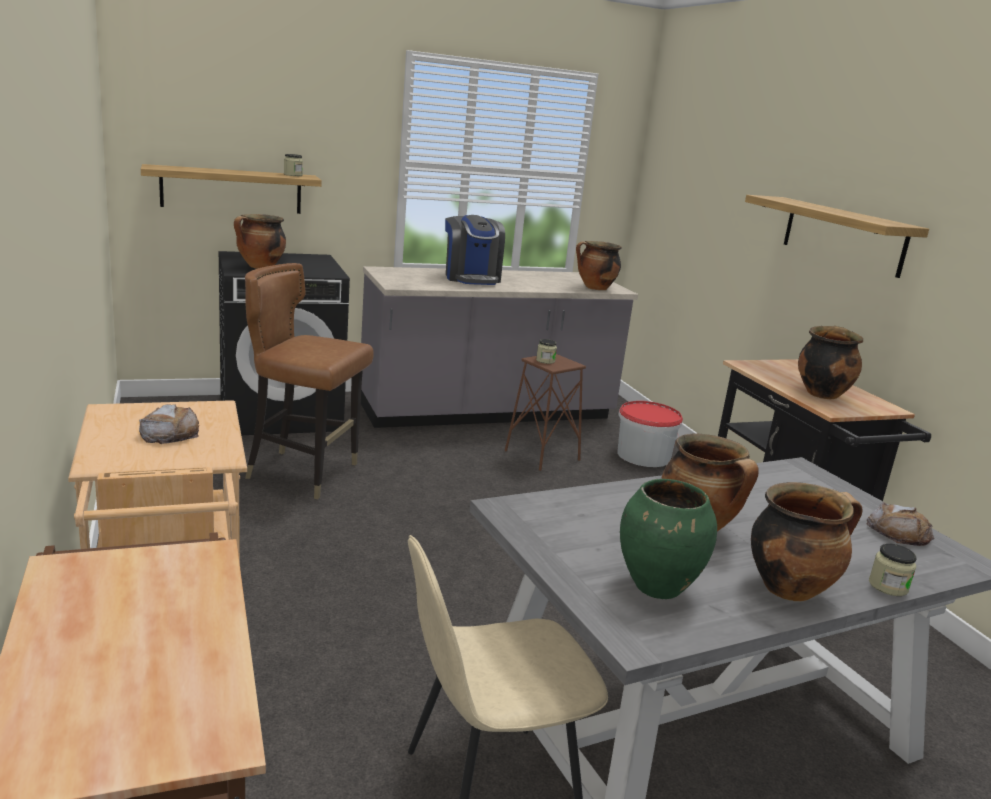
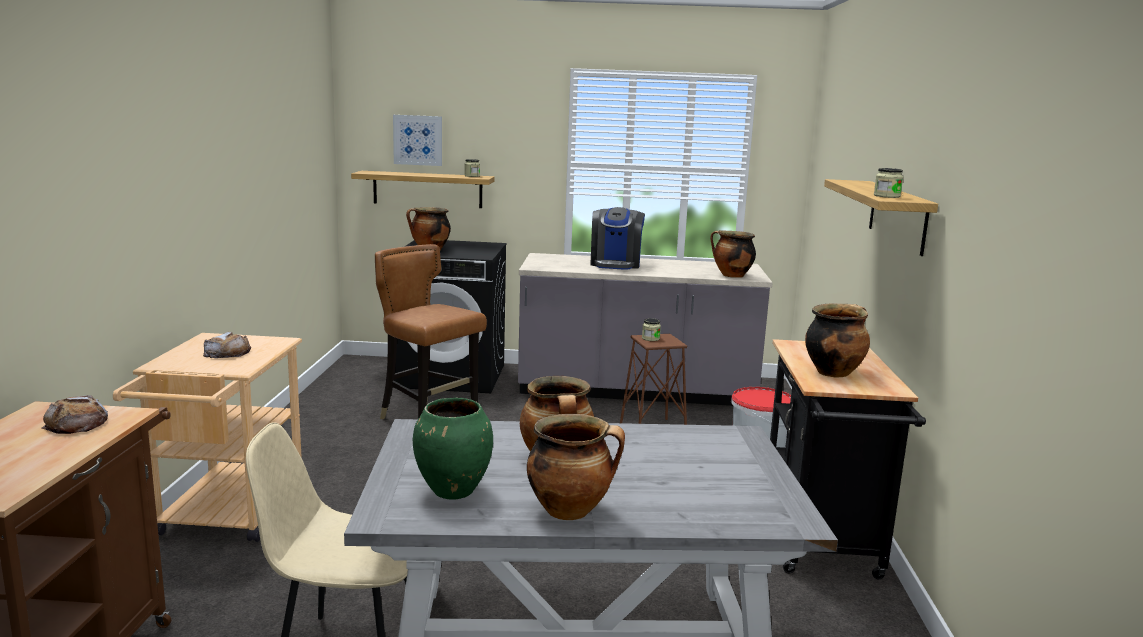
camera: 25 degrees right, 5 degrees down
(219, 127) = (418, 140): none -> picture
(888, 586) = (672, 525): jar -> jar (886, 196)
(898, 532) = (760, 491): bread -> bread (77, 423)

